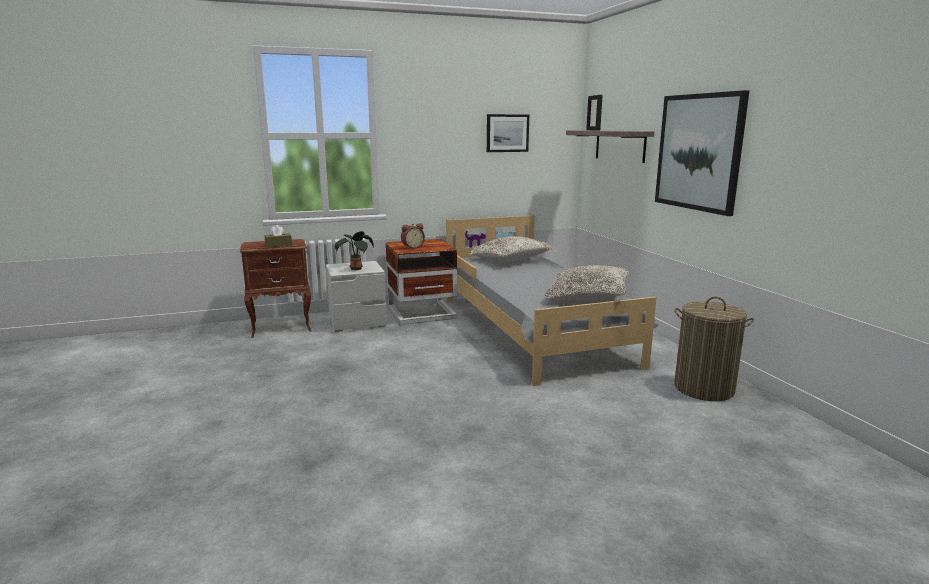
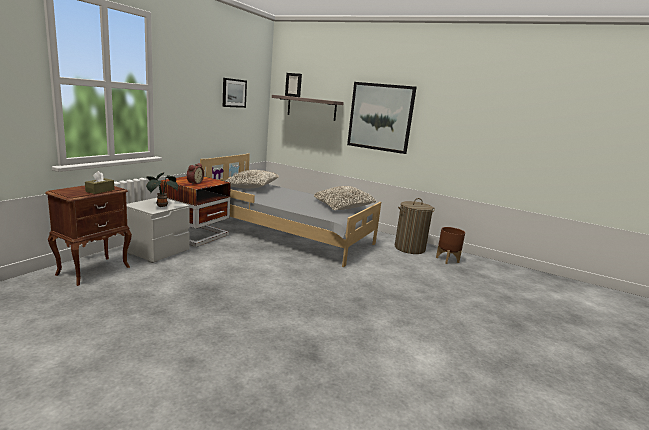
camera: 45 degrees left, 0 degrees up
(752, 423) = (447, 260): none -> brown planter

